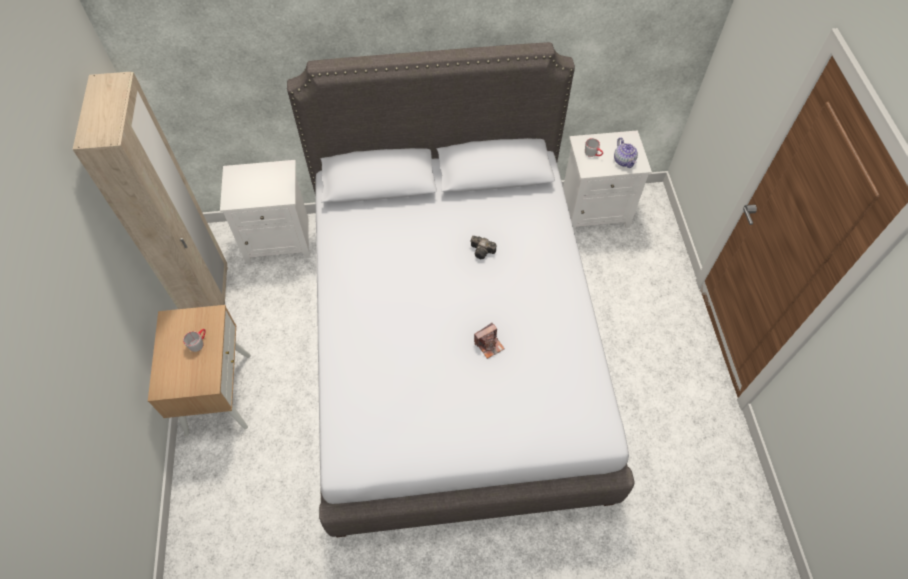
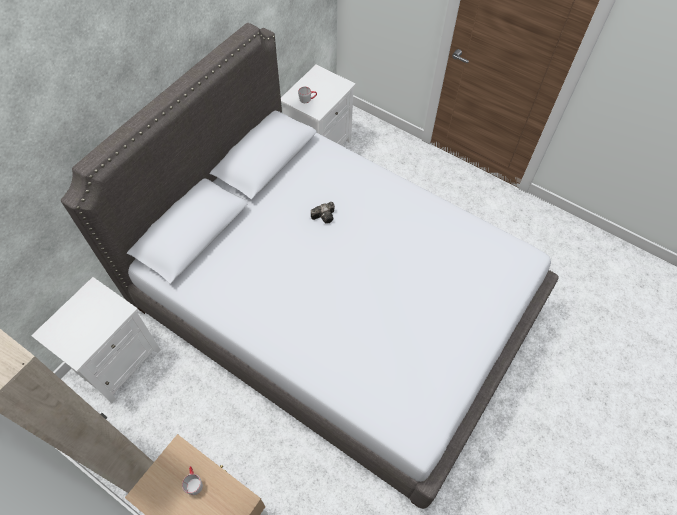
camera: 50 degrees left, 0 degrees up
(489, 344) = (404, 270): camera -> none
(624, 161) = (332, 89): teapot -> none

